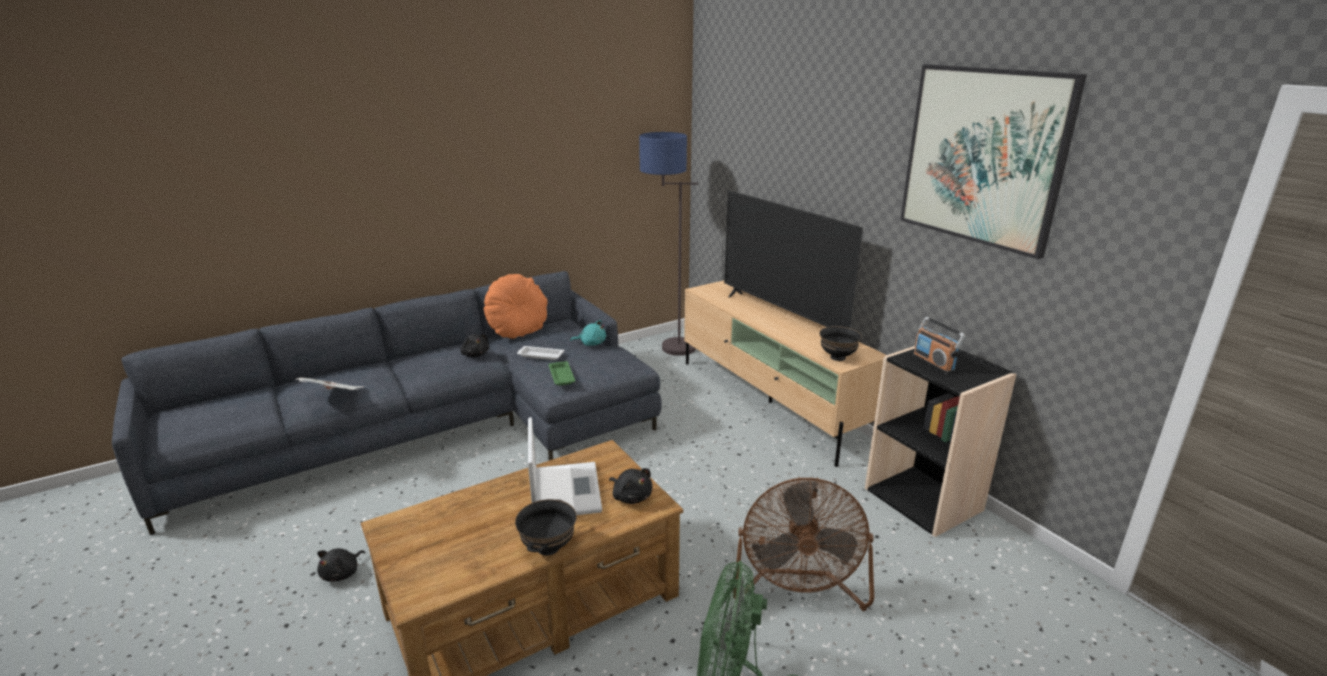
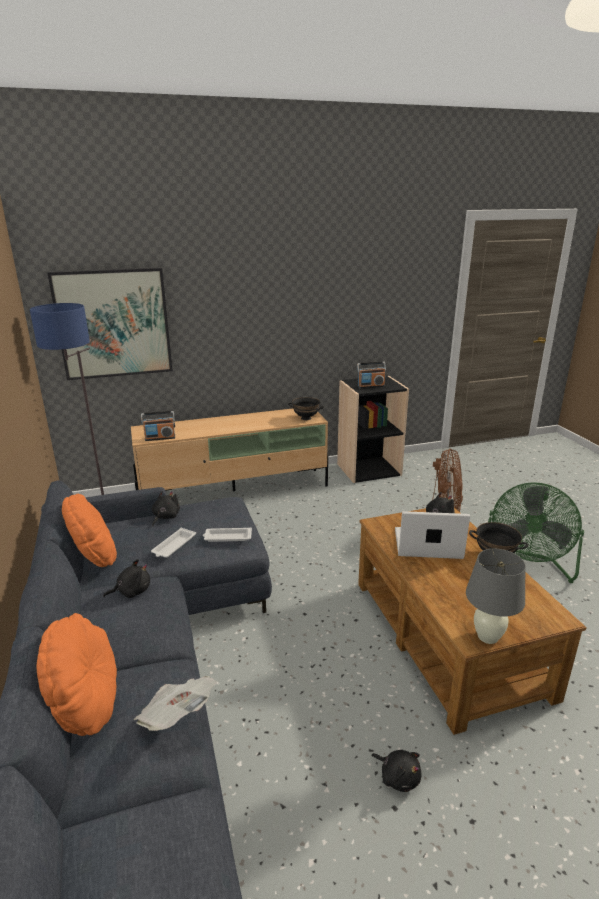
camera: 75 degrees left, 0 degrees up
(353, 369) = (88, 708): none -> orange pillow
(387, 537) = (488, 637): none -> grey table lamp
(561, 375) = (227, 537): green tray -> white tray
(591, 343) = (165, 517): turquoise plush toy -> black plush toy
(709, 295) = (160, 438): none -> radio
(782, 315) = (226, 421): television -> none
(983, 157) = (349, 264): picture -> picture (114, 323)

